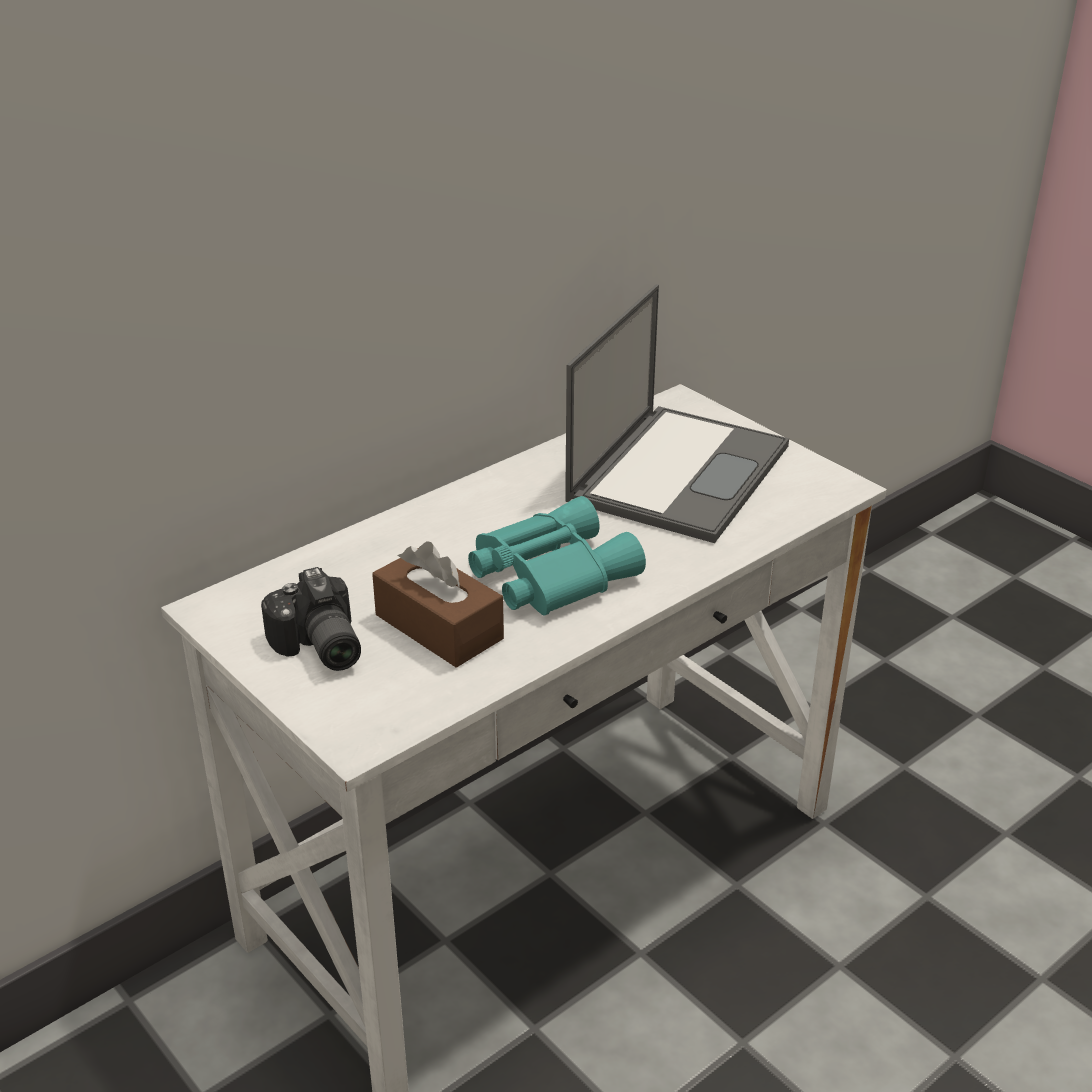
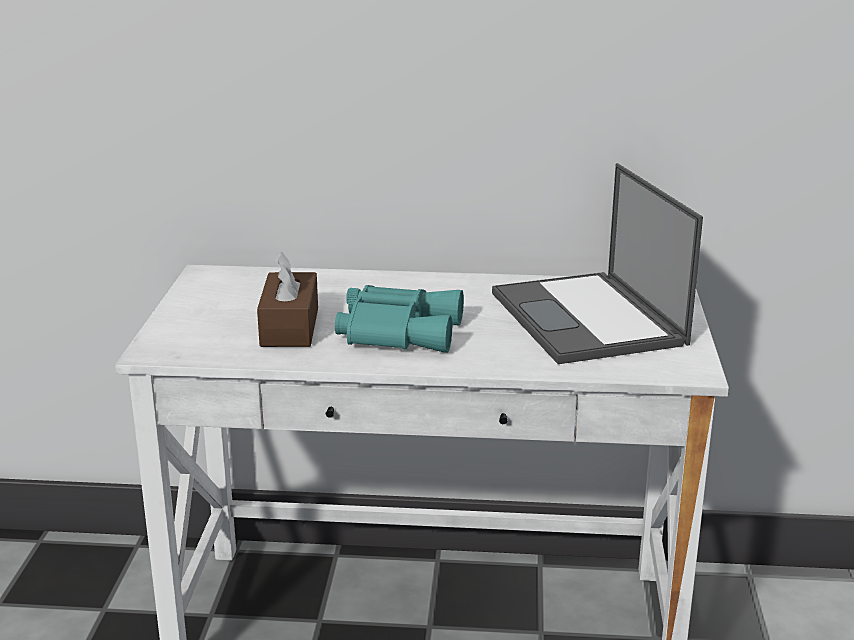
camera: 45 degrees right, 10 degrees down
(317, 648) = (215, 309): camera -> none
(679, 471) = (588, 319): laptop -> laptop turned 90 degrees clockwise

